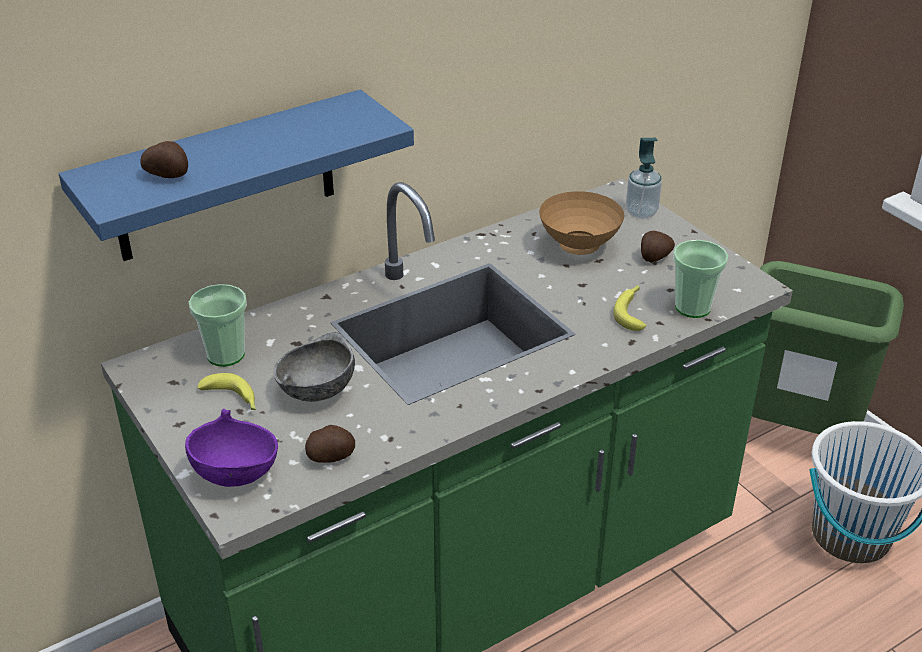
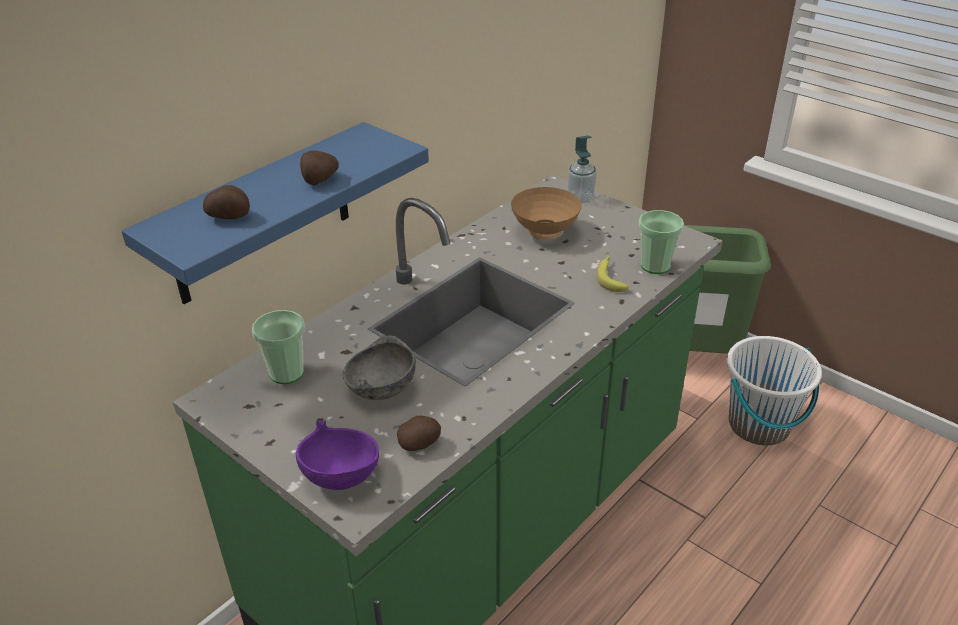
camera: 15 degrees left, 0 degrees up
(233, 399) = (310, 411): banana -> none
(654, 257) = (607, 232): potato -> potato (319, 180)

